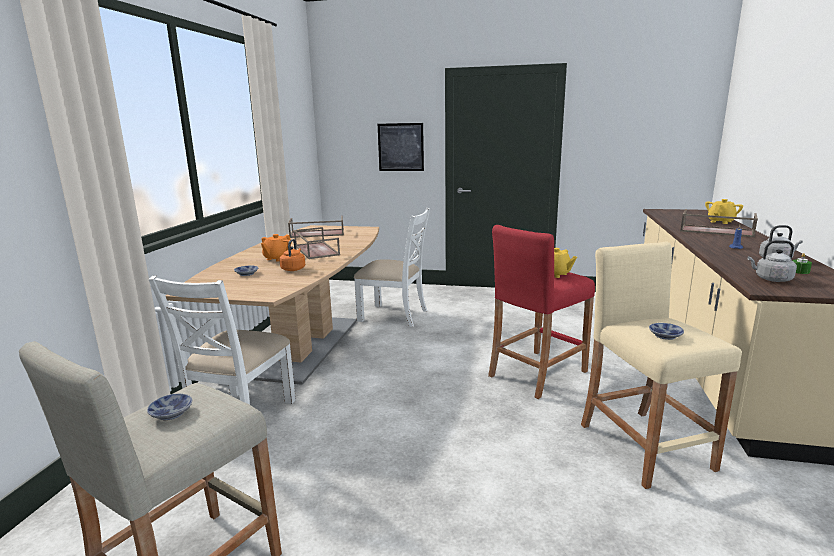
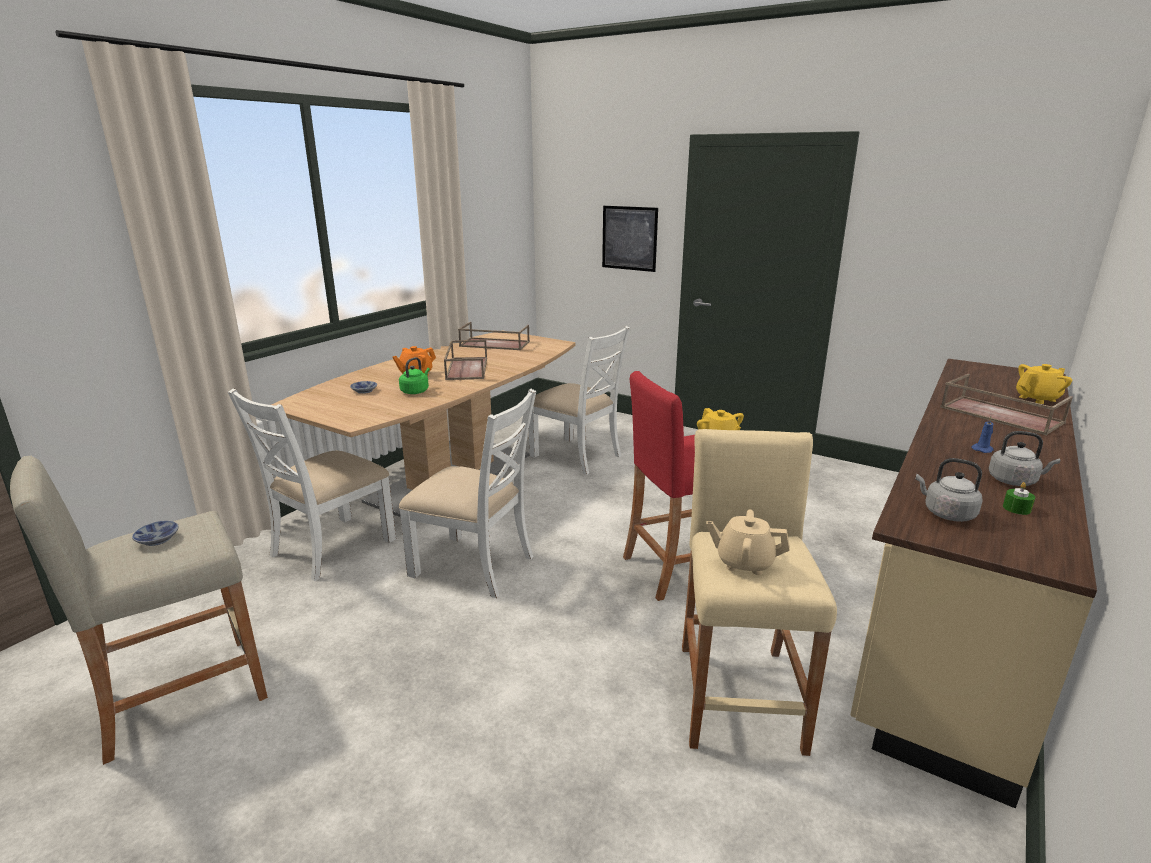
camera: 20 degrees right, 5 degrees up
(293, 269) = (415, 391): orange kettle -> green kettle
(380, 405) = (474, 565): none -> white chair
(665, 335) = (744, 563): bowl -> beige teapot

